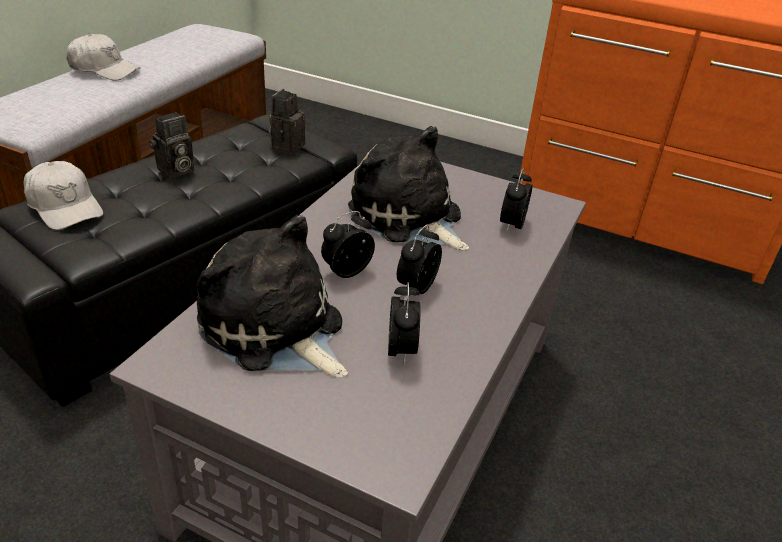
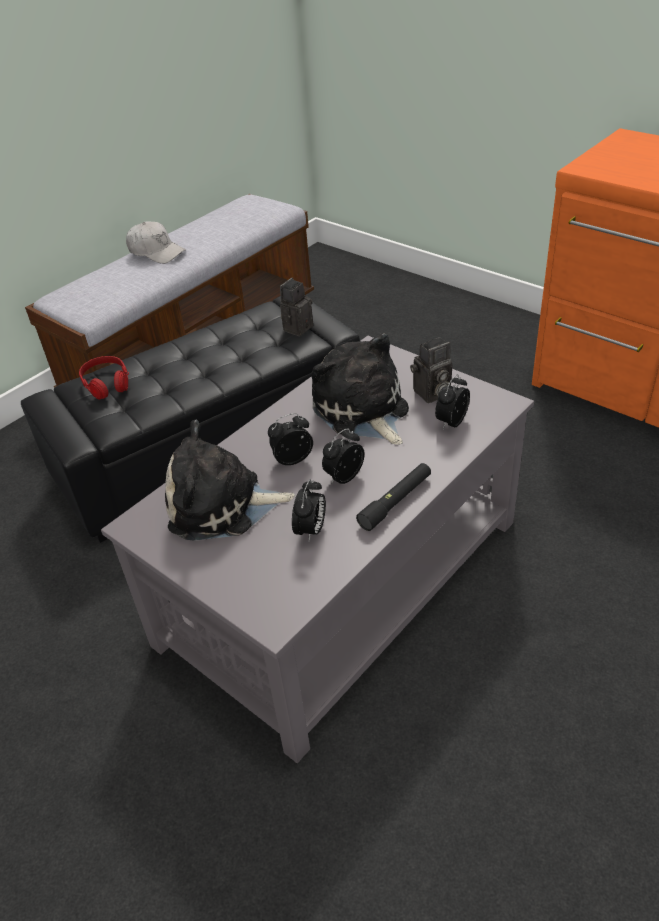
camera: 20 degrees right, 5 degrees up
(65, 206) = (107, 383): white cap -> red headphones
(175, 172) = (197, 352): camera -> camera (431, 394)
(275, 330) = (222, 505): plush toy -> plush toy turned 60 degrees counterclockwise
(489, 311) = (396, 502): none -> black flashlight

